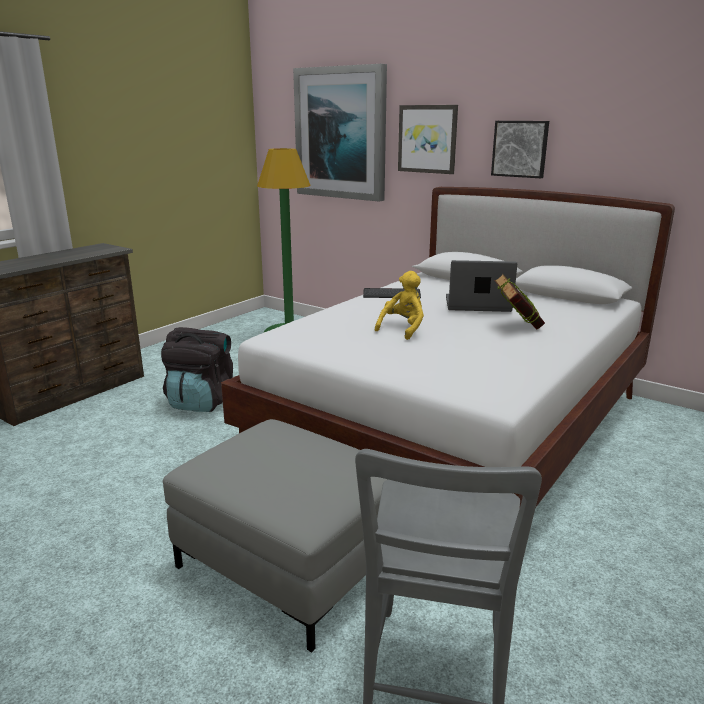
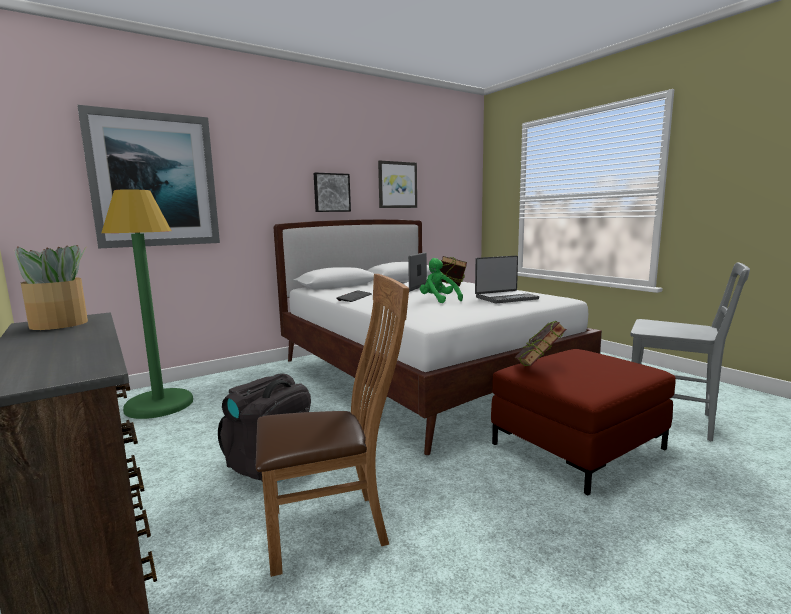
camera: 70 degrees left, 10 degrees down
(95, 249) = (60, 324): none -> potted plant
(123, 443) = (334, 527): none -> brown chair
(282, 438) = (538, 367): none -> book
(292, 562) = (577, 445): grey ottoman -> red ottoman
(403, 329) = (438, 300): yellow plush toy -> green plush toy
(427, 139) = (256, 186): picture -> picture (397, 185)
(452, 361) = (505, 298): none -> laptop

